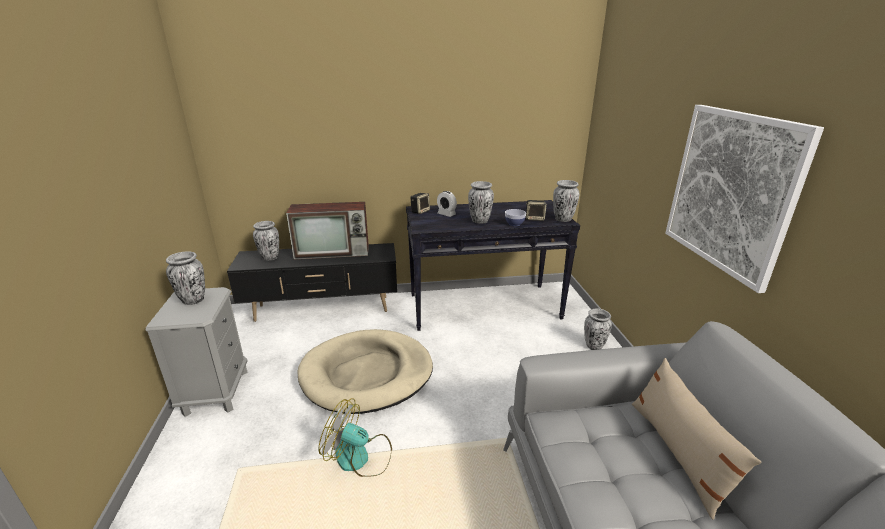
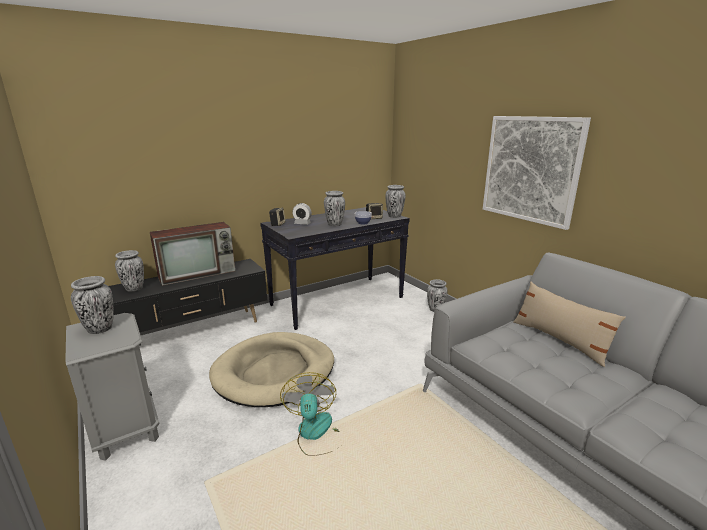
camera: 25 degrees left, 5 degrees down
(360, 458) = (316, 434): fan -> fan turned 90 degrees clockwise

